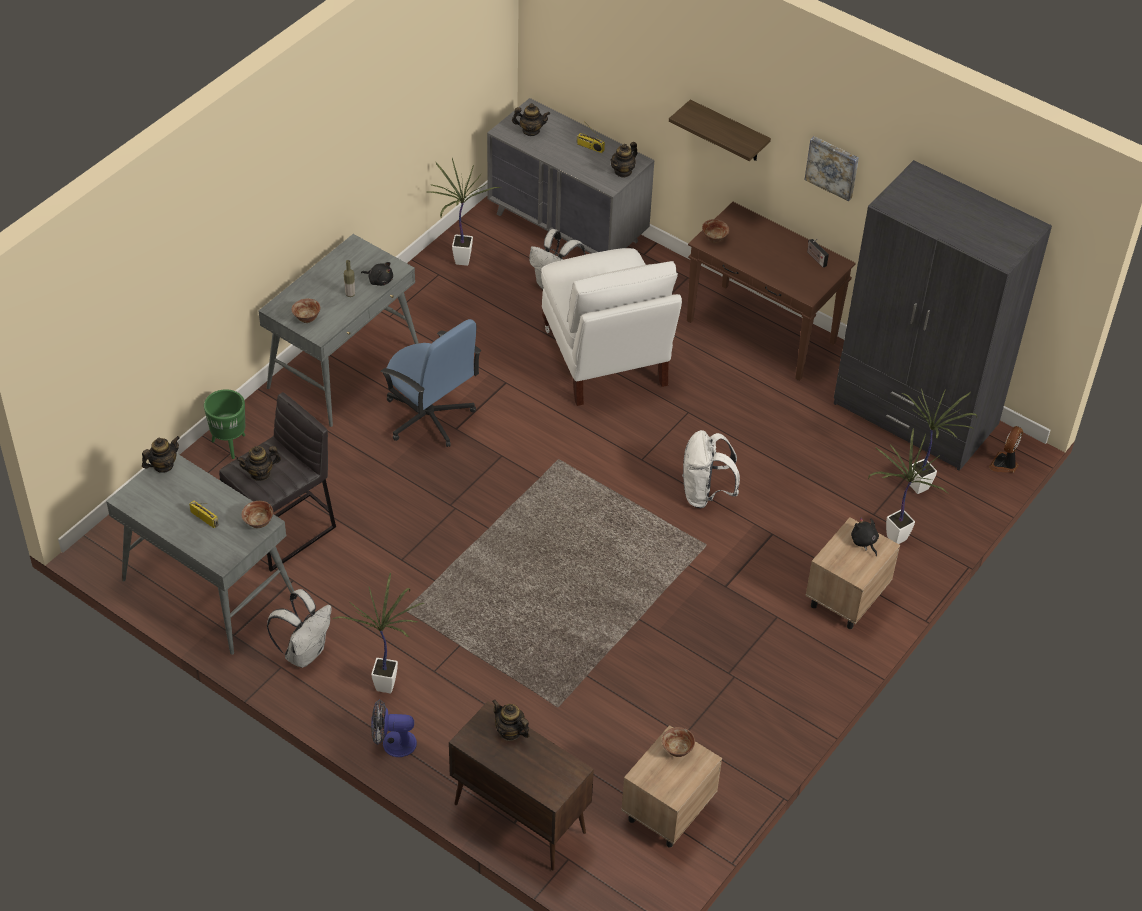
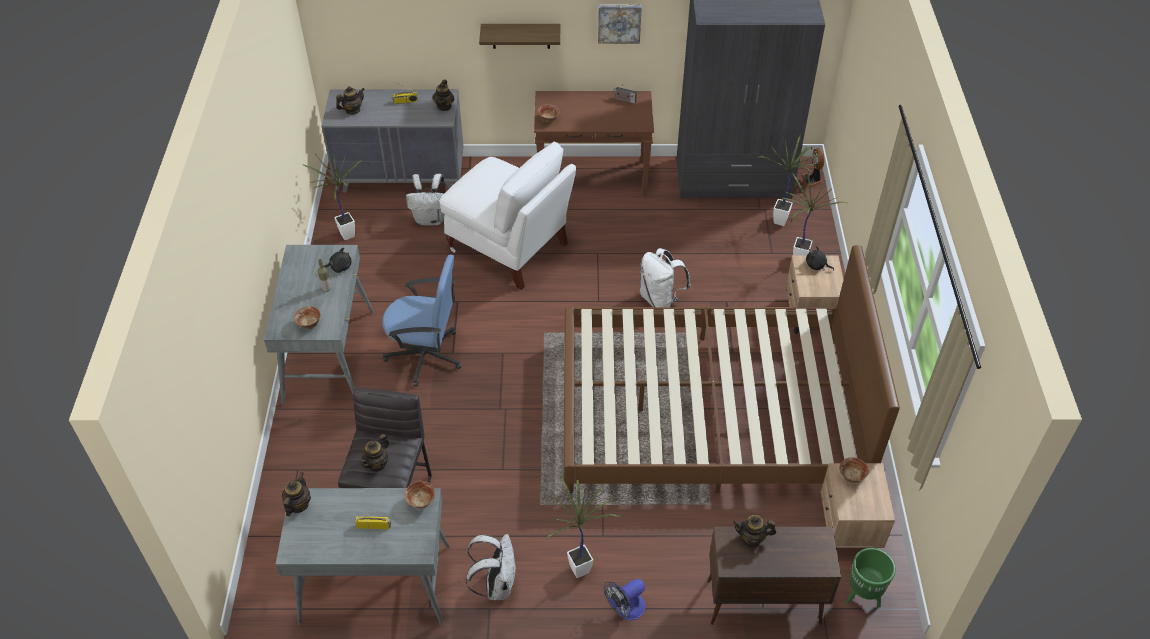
camera: 35 degrees left, 0 degrees up
(230, 445) = (292, 463): green planter -> green planter (863, 596)
(641, 628) = (709, 414): none -> brown bed

